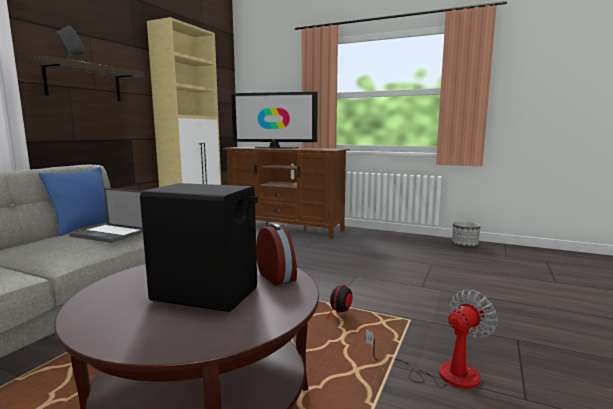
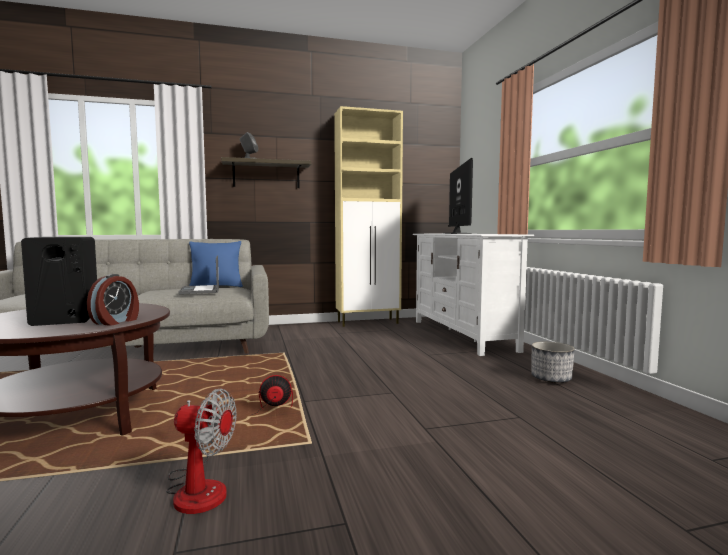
camera: 50 degrees right, 5 degrees down
(274, 148) = (456, 233): television -> television turned 150 degrees counterclockwise
(286, 228) = (462, 335): brown tv stand -> white tv stand
(464, 245) = (670, 419): planter -> planter (551, 379)

